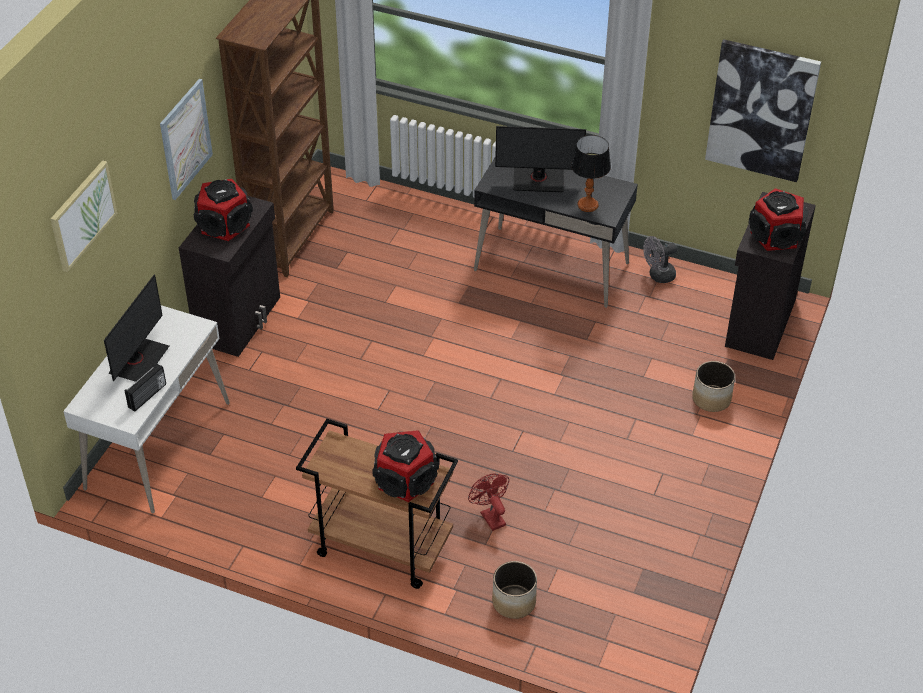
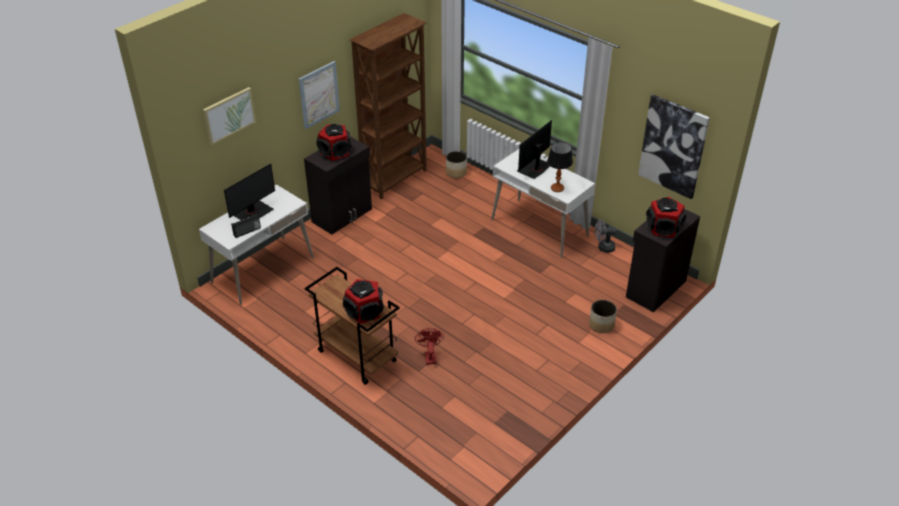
camera: 20 degrees right, 5 degrees down
(513, 602) = (418, 408): planter -> planter (456, 173)
(538, 180) = (534, 168): monitor -> monitor turned 105 degrees clockwise
(551, 267) = (539, 228): black desk -> white desk

